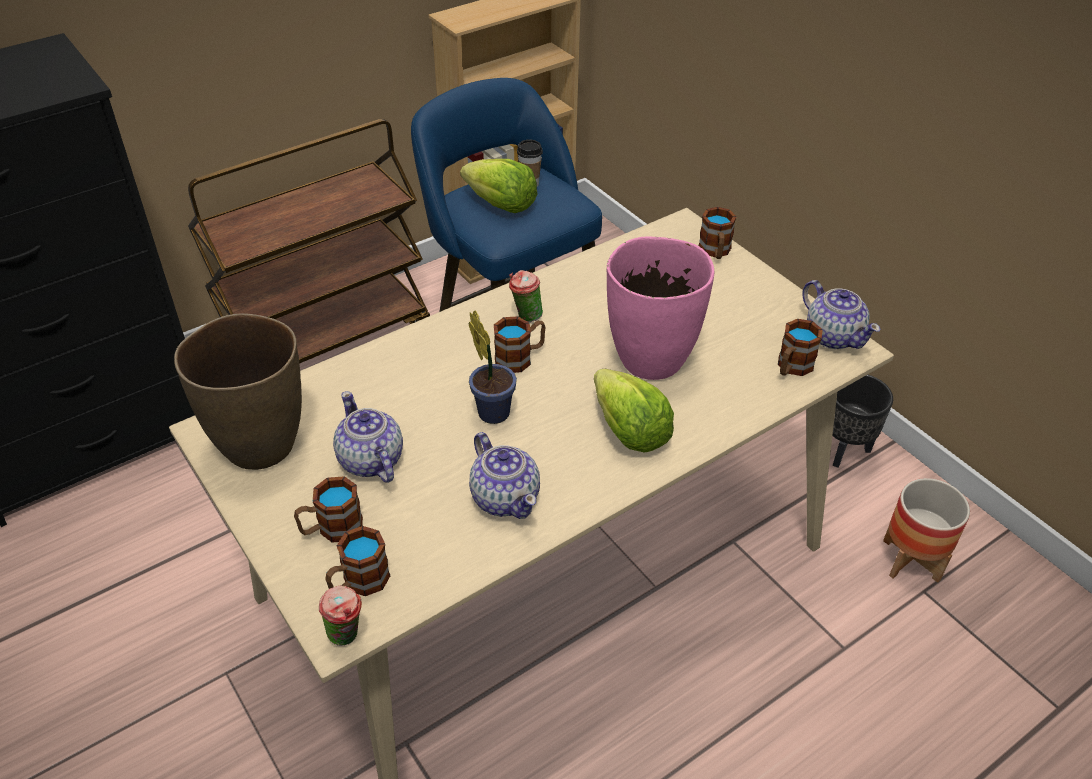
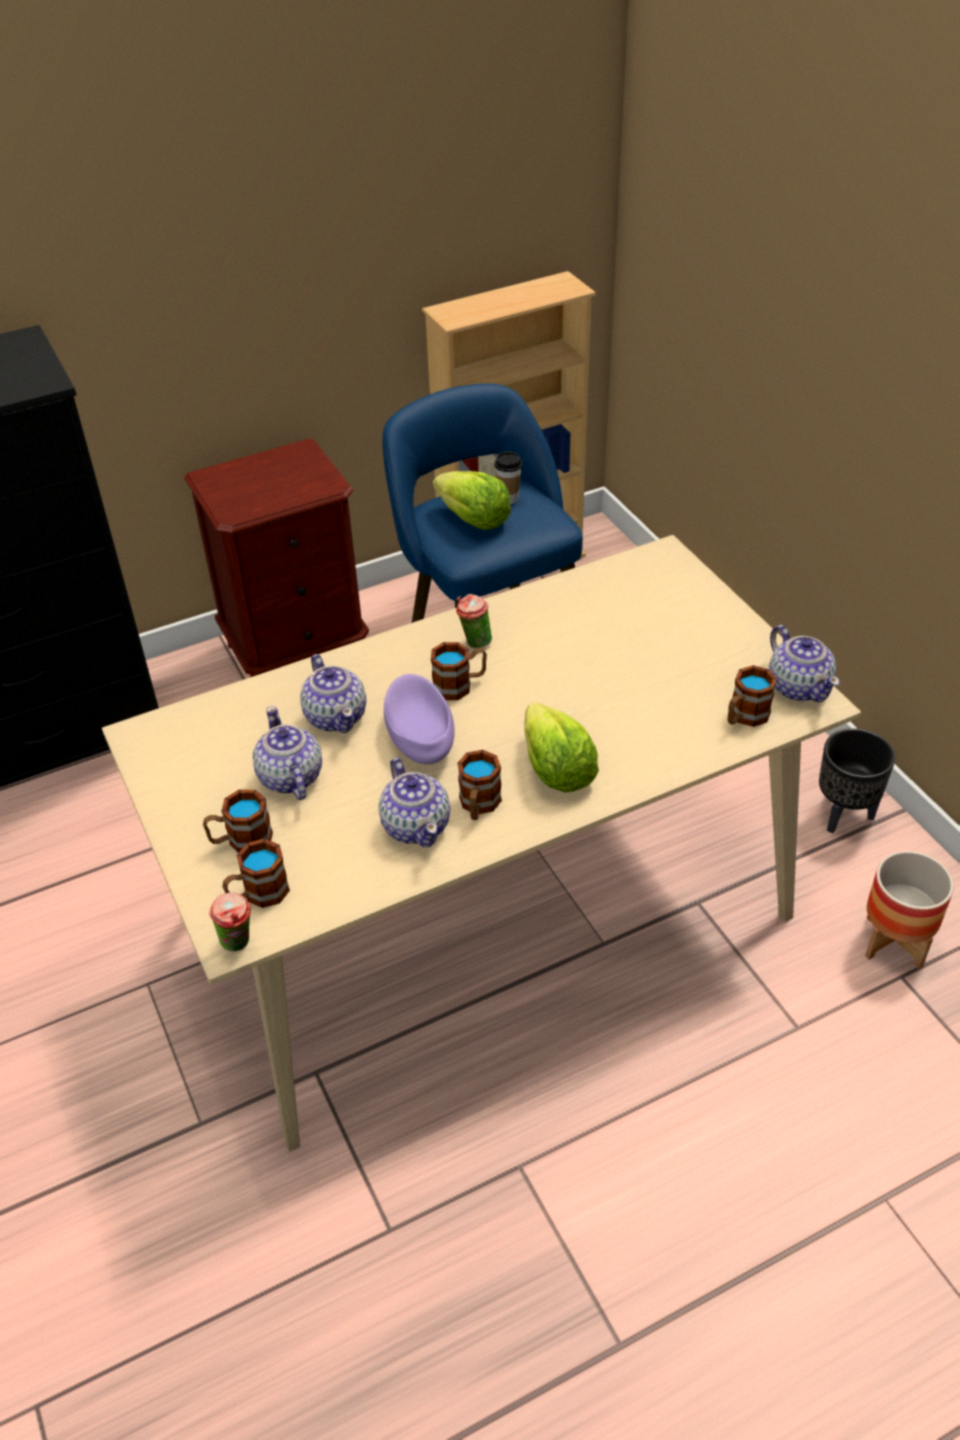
camera: 10 degrees right, 0 degrees up
(260, 445) = (186, 753): brown vase -> none
(327, 340) = (297, 650): brown cart -> brown nightstand
(405, 396) = (336, 716): none -> teapot
(492, 410) = (420, 737): potted plant -> purple bowl
(650, 359) = (595, 697): pink vase -> none
(715, 252) = (692, 586): mug -> mug (478, 805)

